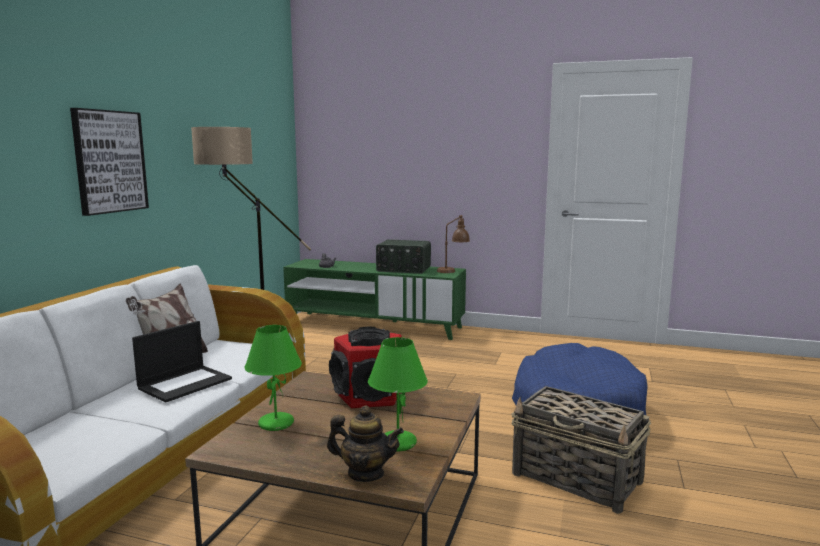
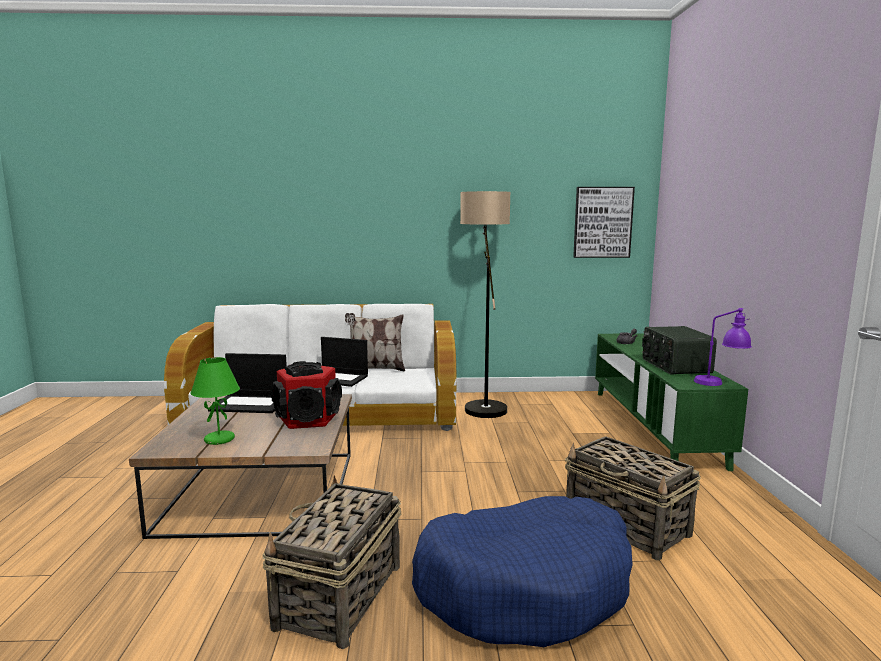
camera: 70 degrees right, 0 degrees up
(109, 161) = (386, 219): picture -> picture (602, 222)
(276, 423) = (251, 404): green table lamp -> laptop
(365, 473) = (173, 437): teapot -> none
(453, 270) = (720, 384): brown table lamp -> purple table lamp
(515, 368) = (627, 526): none -> basket

